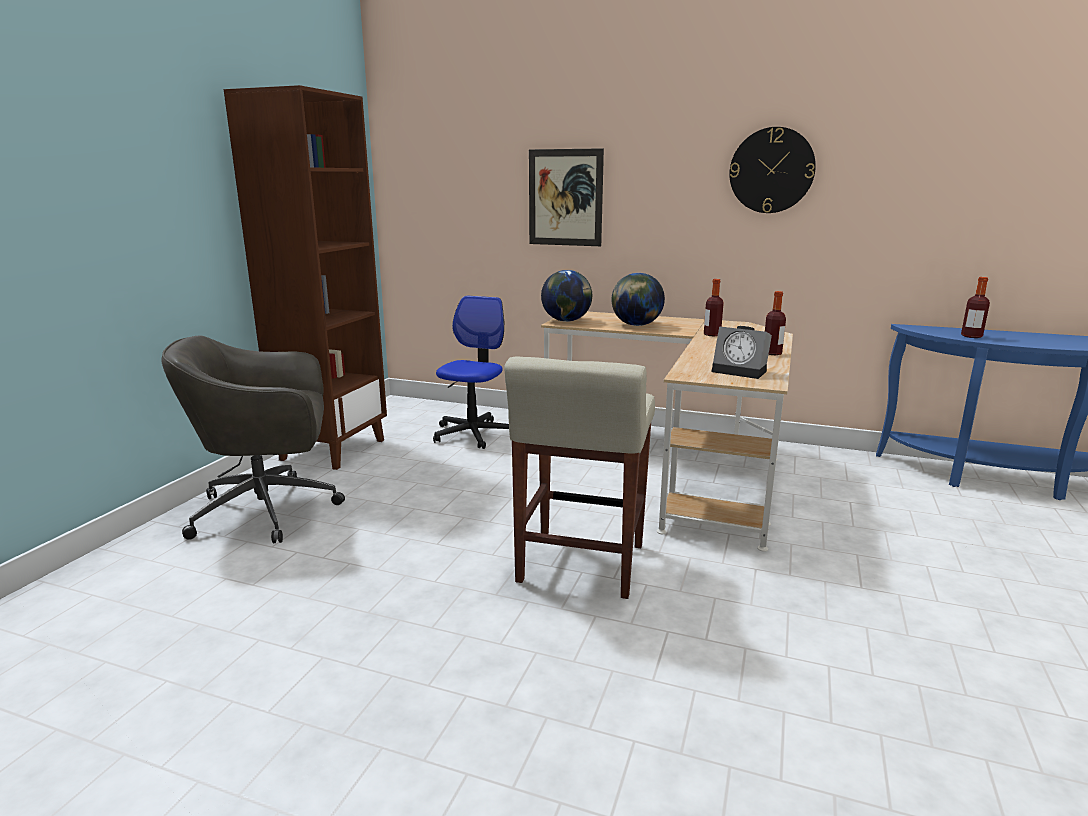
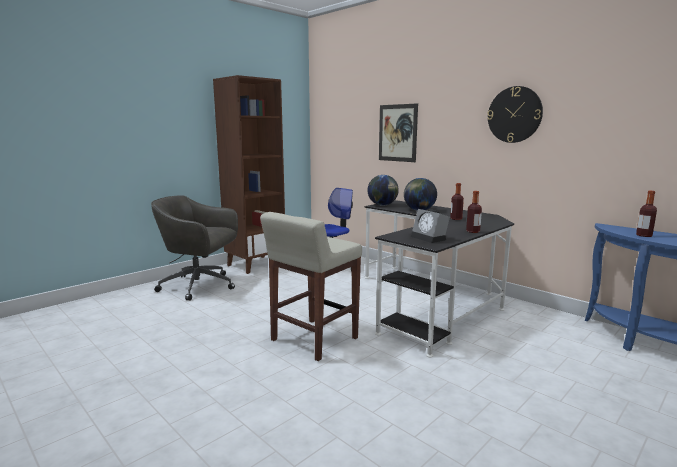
camera: 25 degrees right, 5 degrees down
(678, 464) = (432, 301): beige desk -> black desk

